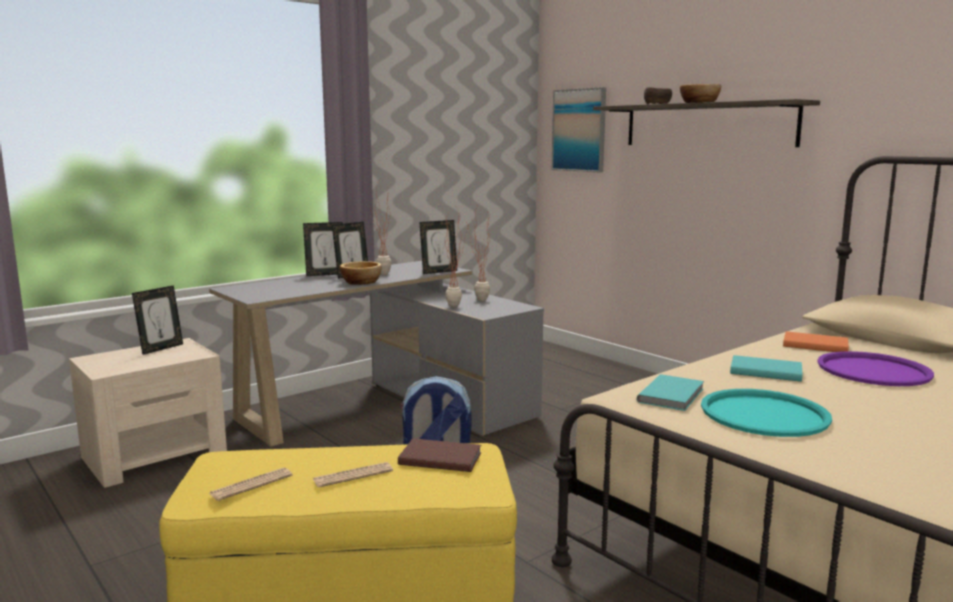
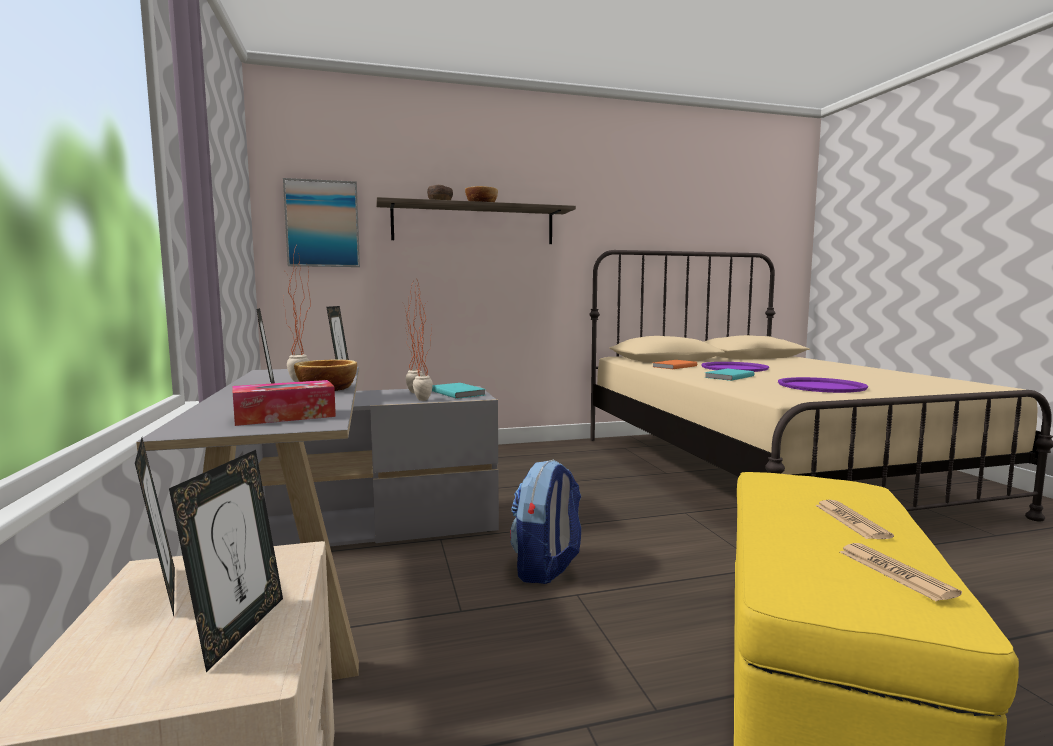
camera: 65 degrees left, 5 degrees down
(270, 292) = (285, 416): none -> tissue box
(325, 274) = (226, 394): picture frame -> picture frame (239, 630)
(439, 458) = (798, 485): brown book -> none
(673, 395) = (779, 391): turquoise book -> turquoise book (458, 393)
(764, 414) = (821, 386): turquoise tray -> purple tray

